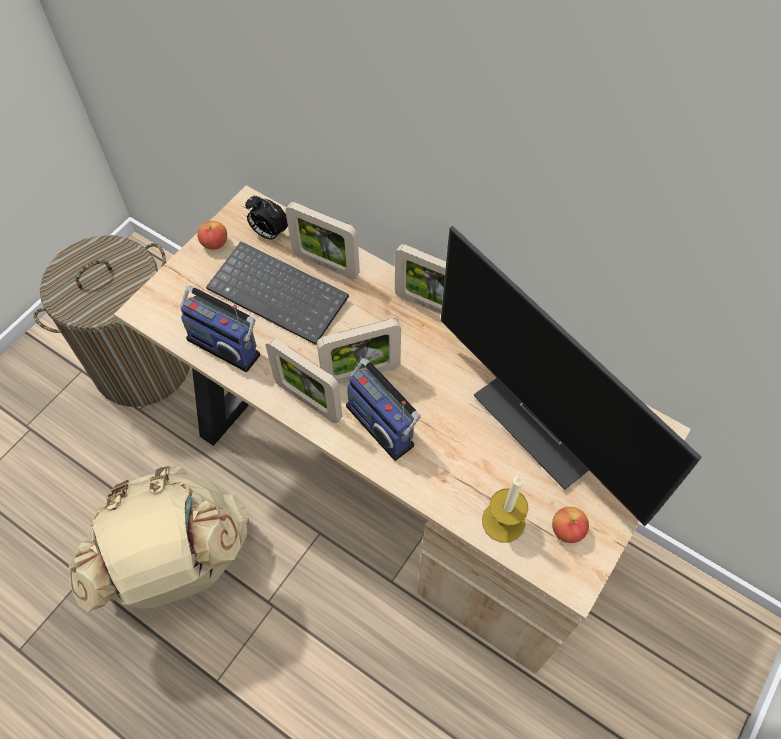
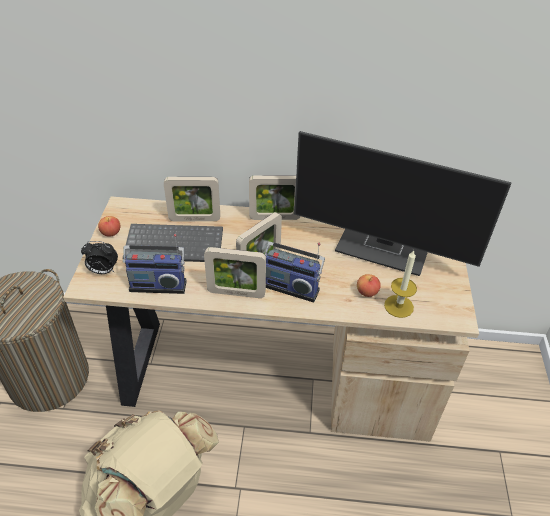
camera: 30 degrees left, 15 degrees down
(269, 233) = (145, 216): alarm clock -> alarm clock (103, 271)
(567, 530) = (435, 295): apple -> apple (367, 292)

